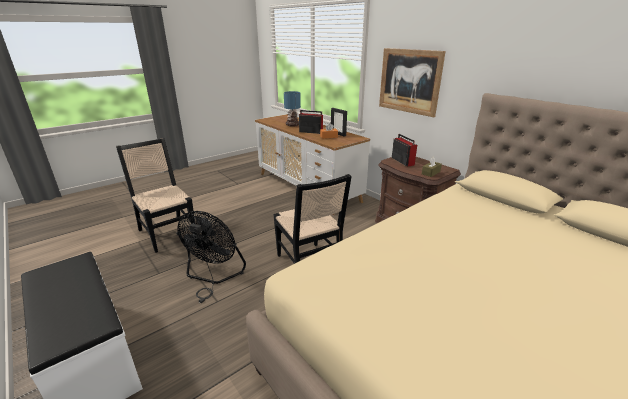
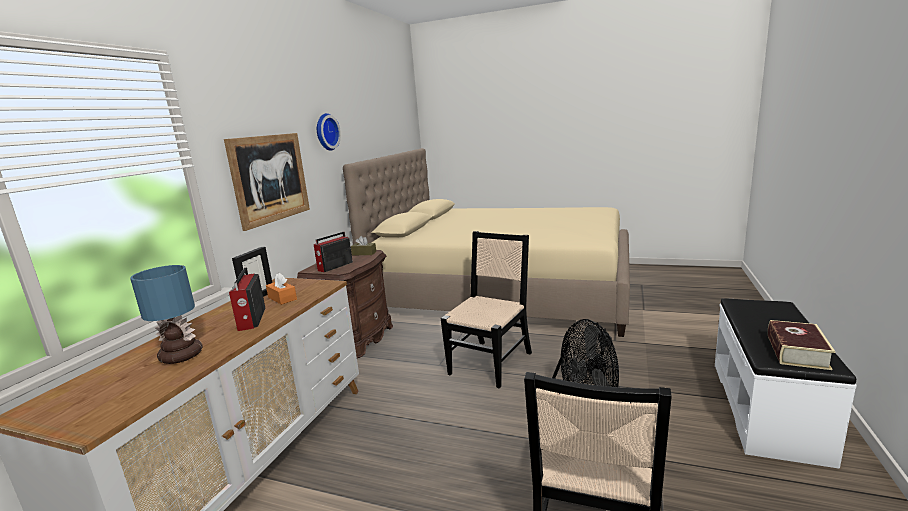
camera: 120 degrees left, 10 degrees down
(56, 276) = (797, 352): none -> book
(490, 55) = (325, 132): none -> wall clock

